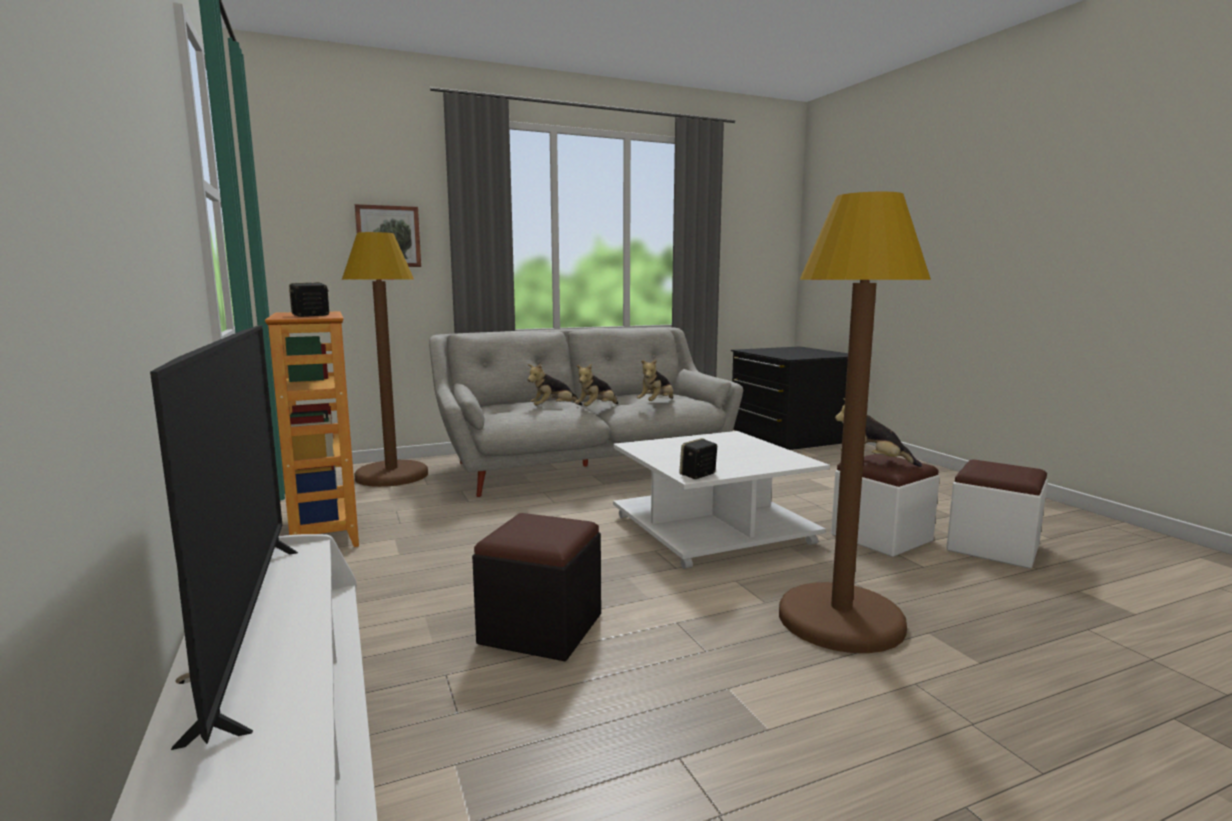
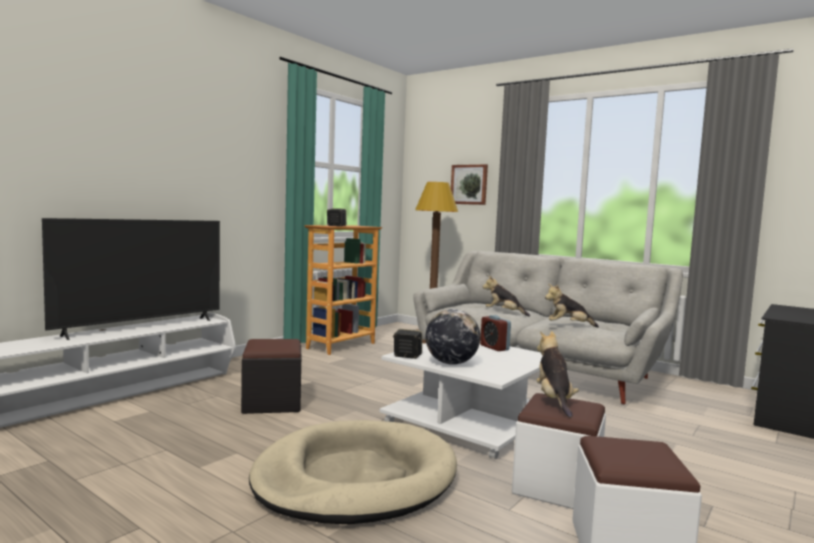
camera: 60 degrees right, 5 degrees down
(596, 408) = (528, 320): plush toy -> none
(688, 441) = (494, 347): none -> alarm clock
(741, 465) = (451, 363): none -> globe
(840, 620) = (355, 478): brown floor lamp -> beige dog bed

